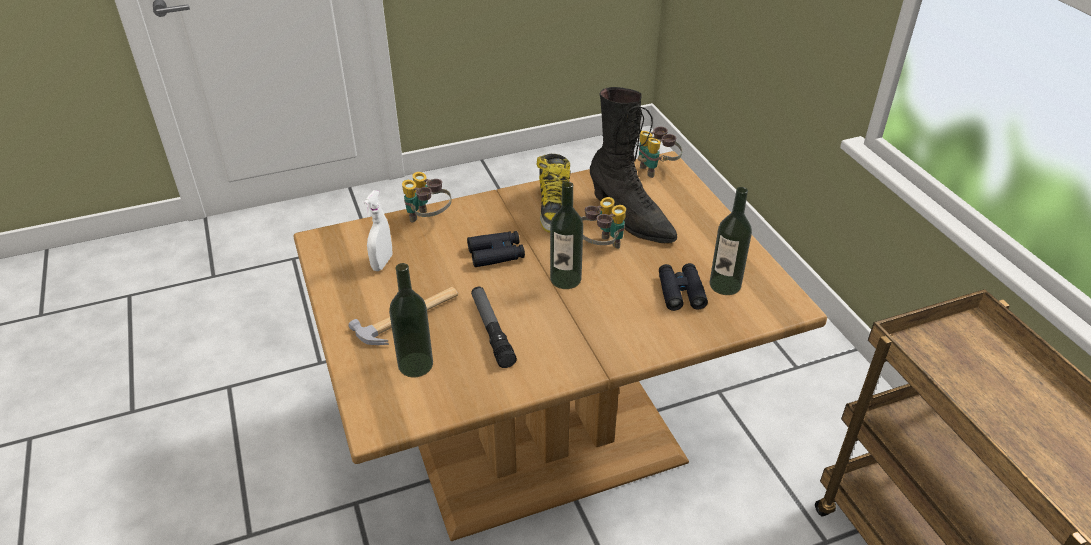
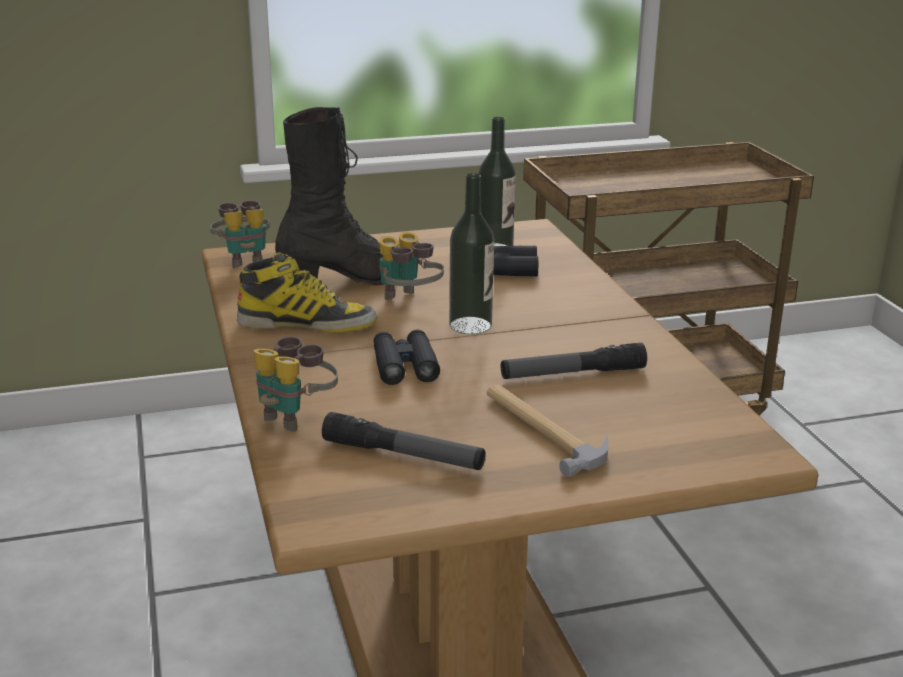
camera: 85 degrees left, 15 degrees down
(382, 263) = (403, 455): white spray bottle -> flashlight
(415, 365) = (643, 425): bottle -> none

